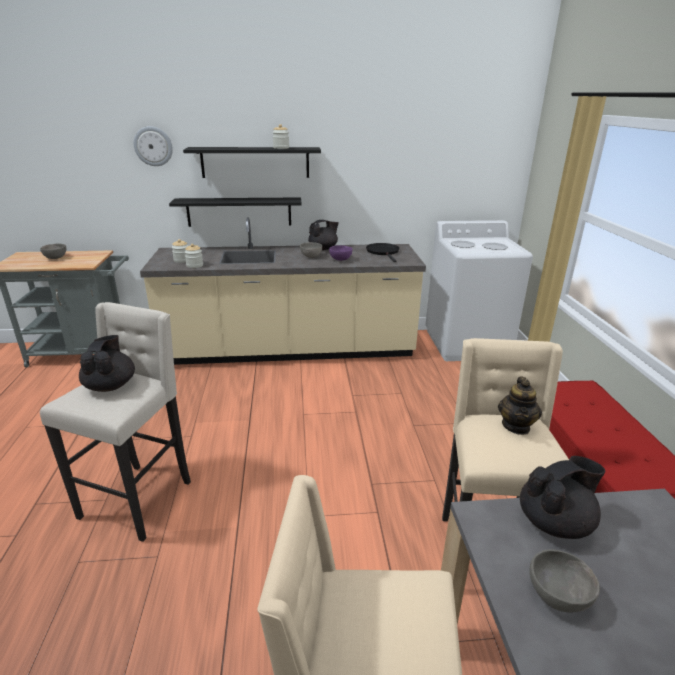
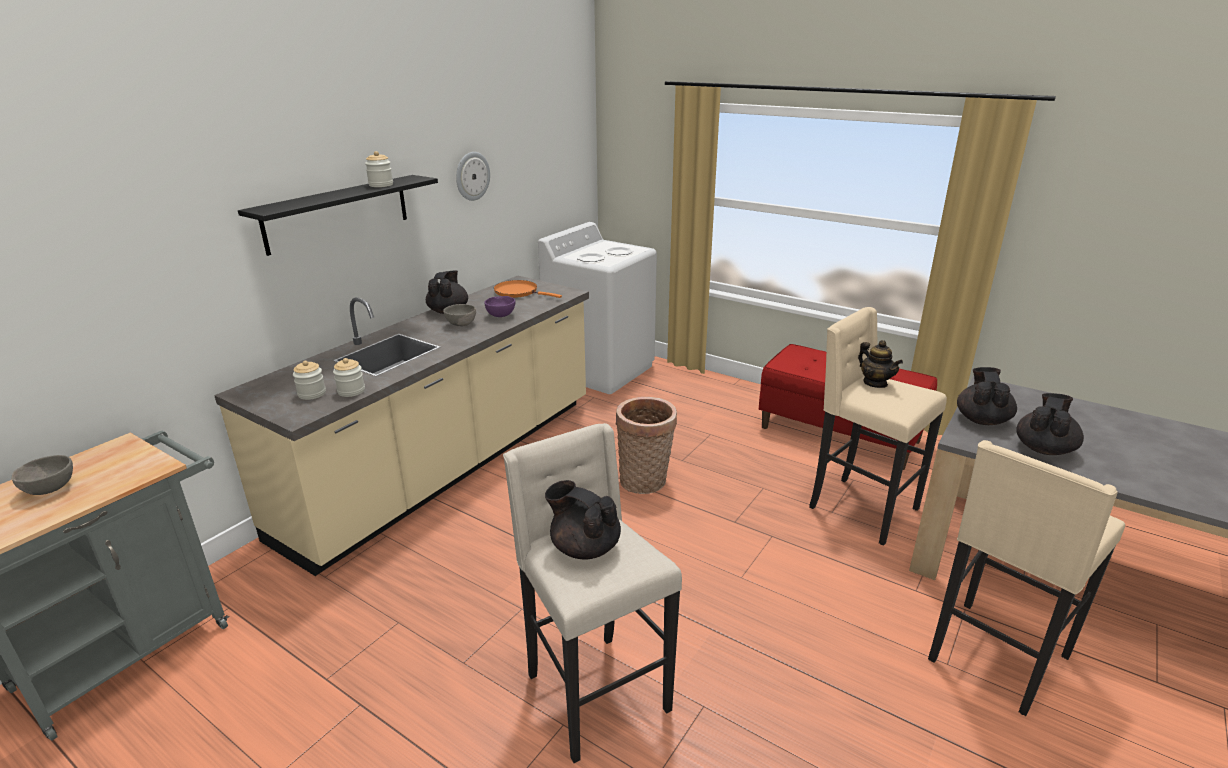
camera: 50 degrees left, 0 degrees up
(153, 146) = (178, 221): wall clock -> wall clock (472, 176)
(239, 212) = (326, 294): black shelf -> none
(365, 422) = (645, 482): none -> basket
(383, 252) = (519, 292): black frying pan -> orange frying pan
(558, 597) = (1044, 448): grey bowl -> black teapot

